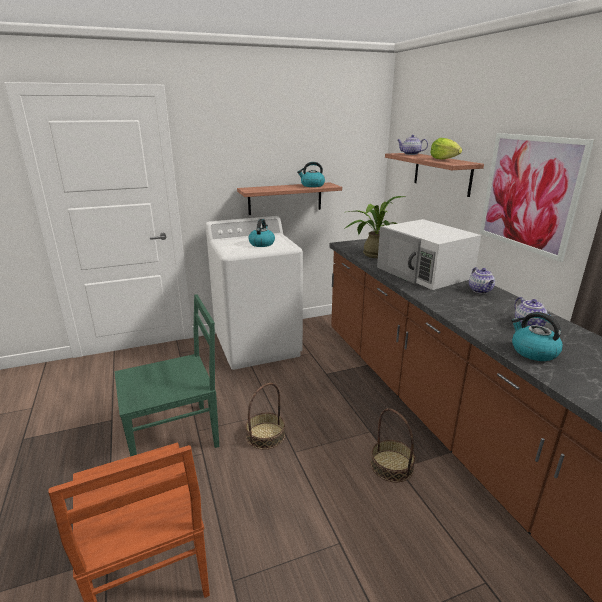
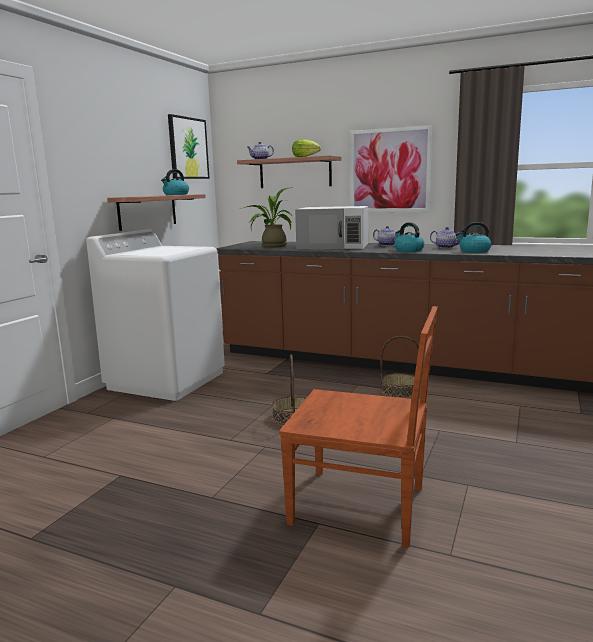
camera: 45 degrees left, 10 degrees down
(175, 435) = (216, 451): green chair -> none
(262, 243) = (171, 249): kettle -> kettle (408, 250)
(349, 136) = (188, 148): none -> picture

